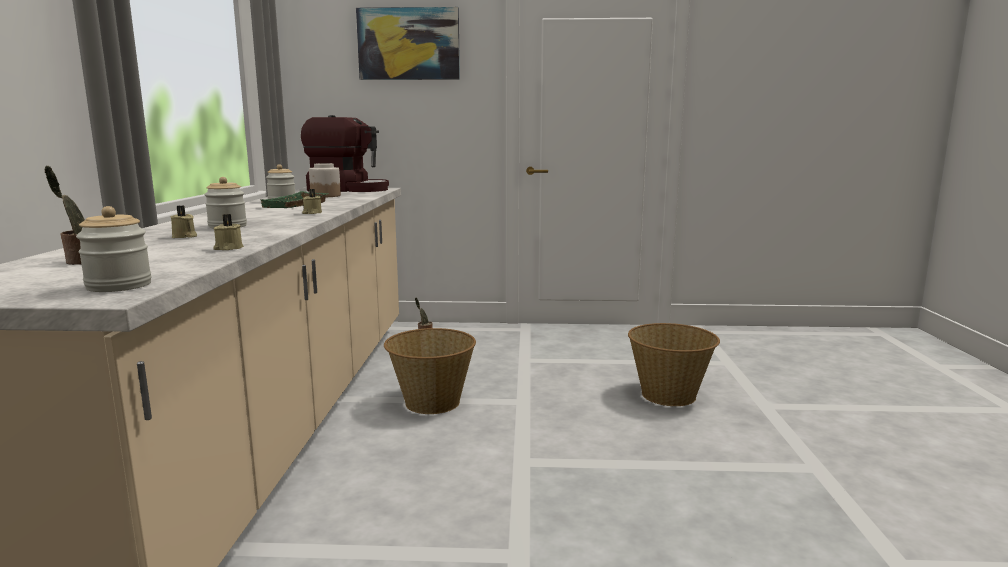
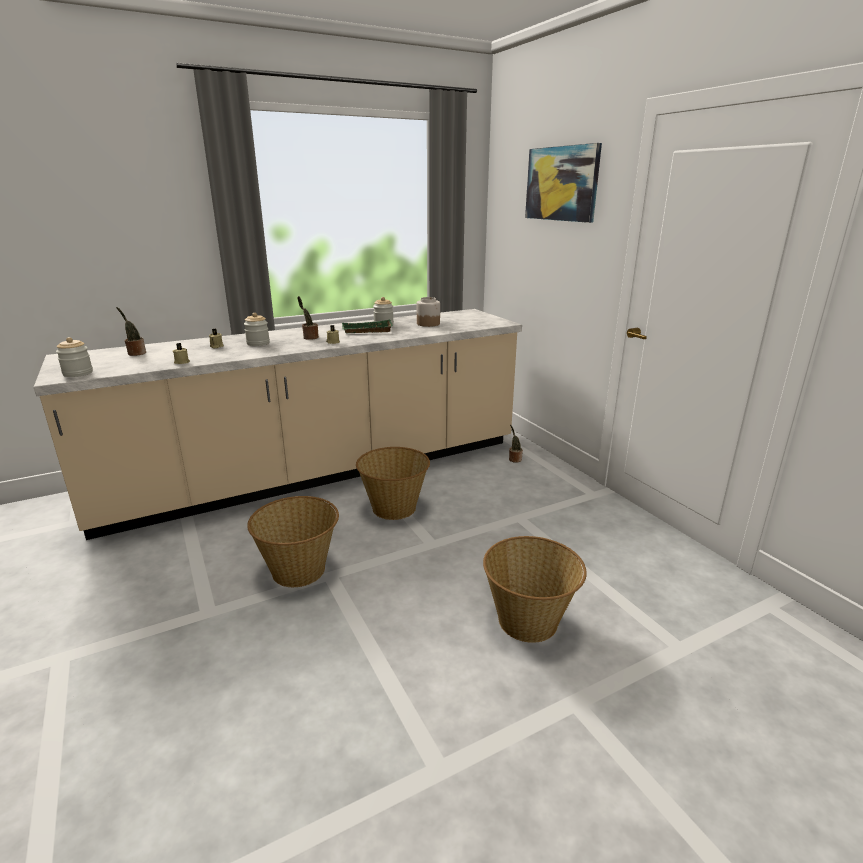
camera: 60 degrees right, 10 degrees up
(264, 215) = (309, 337): none -> potted plant
(348, 189) = (478, 318): coffee machine -> none
(491, 477) = (299, 570): none -> basket

